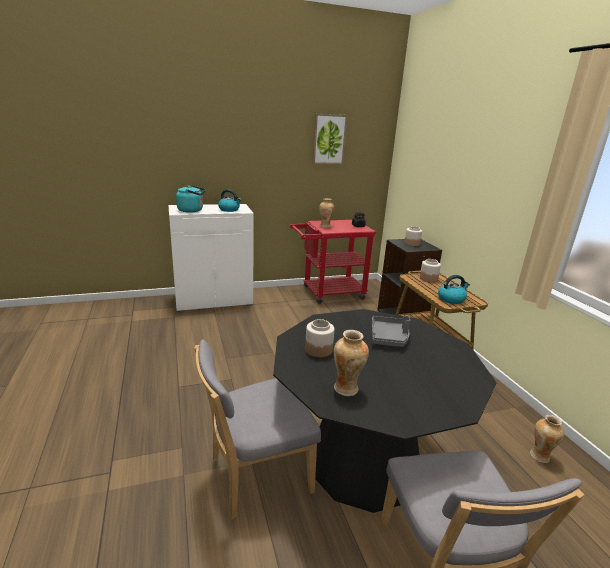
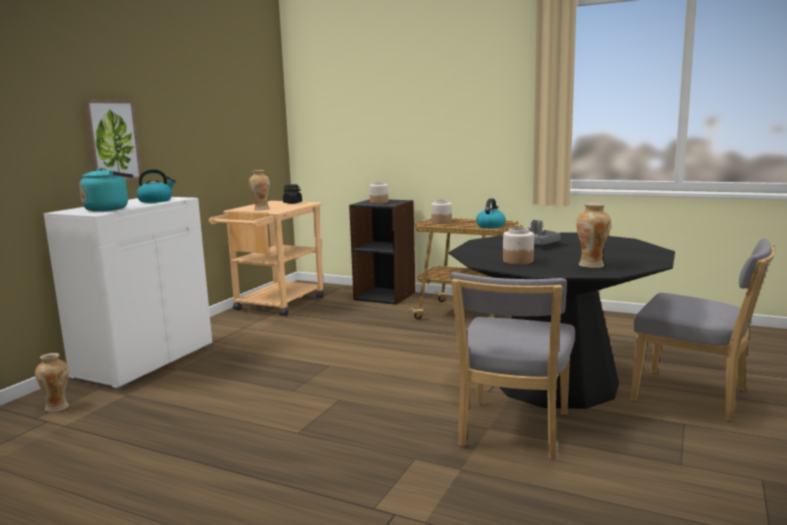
camera: 45 degrees left, 10 degrees down
(328, 293) = (275, 306): red cart -> beige cart
(329, 139) = (226, 94): picture -> picture (112, 141)
(540, 456) = (625, 326): vase -> vase (58, 407)

